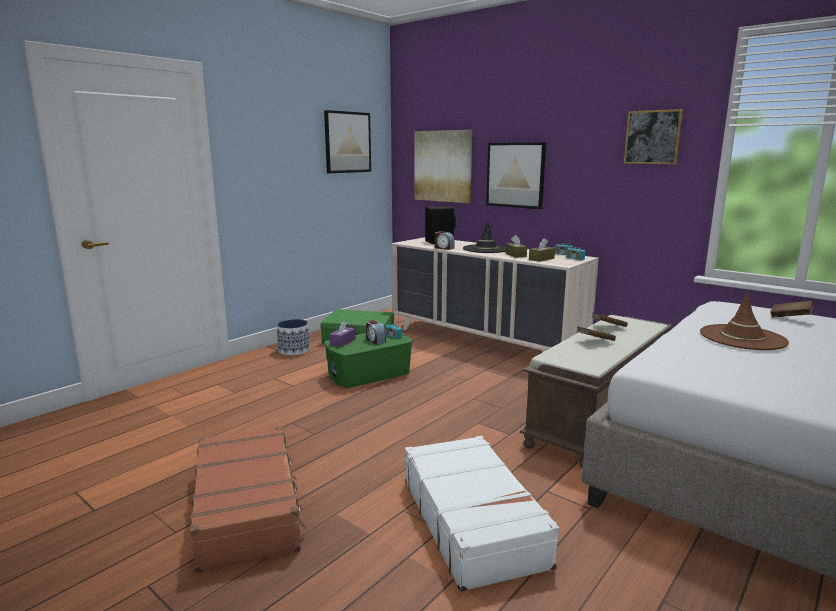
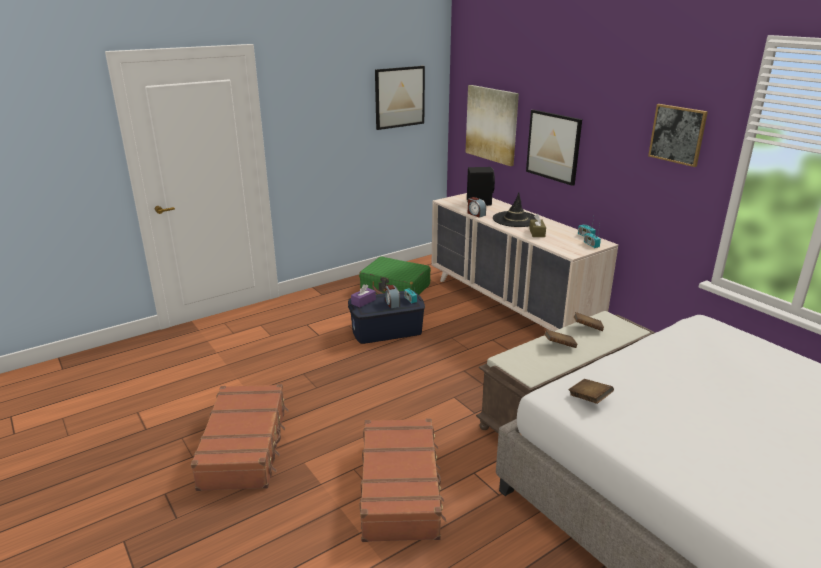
camera: 15 degrees right, 10 degrees up
(294, 350) = (334, 295): planter -> none
(369, 374) = (387, 330): green storage box -> blue storage box
(473, 521) = (401, 488): white suitcase -> brown suitcase
(541, 259) = (557, 242): brown tissue box -> none
(742, 338) = (671, 373): brown hat -> none
(790, 318) = (746, 353): brown book -> brown book (589, 399)

